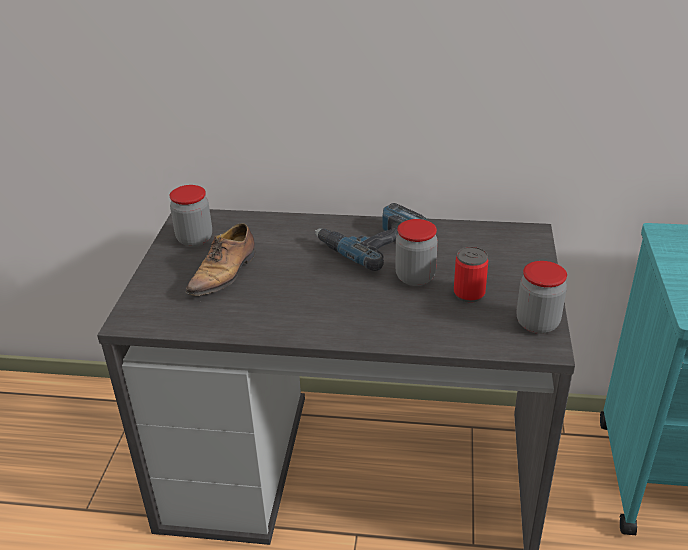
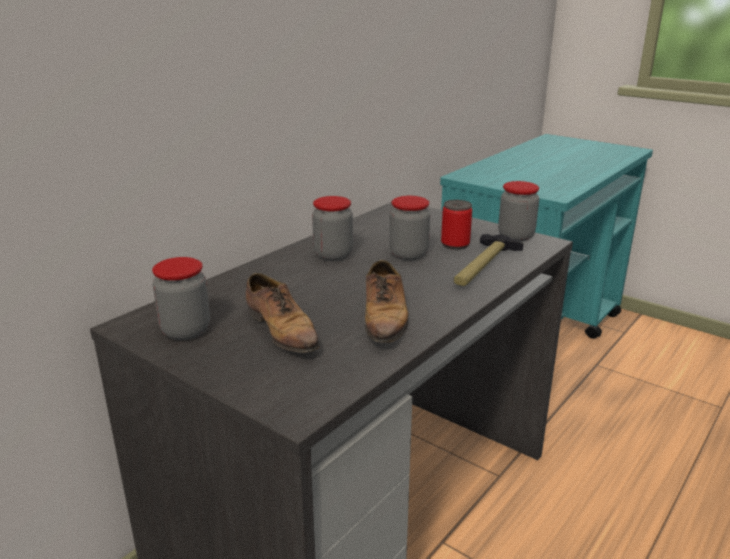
camera: 60 degrees left, 10 degrees down
(279, 309) = (385, 319): none -> shoe
(372, 242) = (333, 255): power drill -> jar
(431, 326) = (483, 267): none -> hammer

